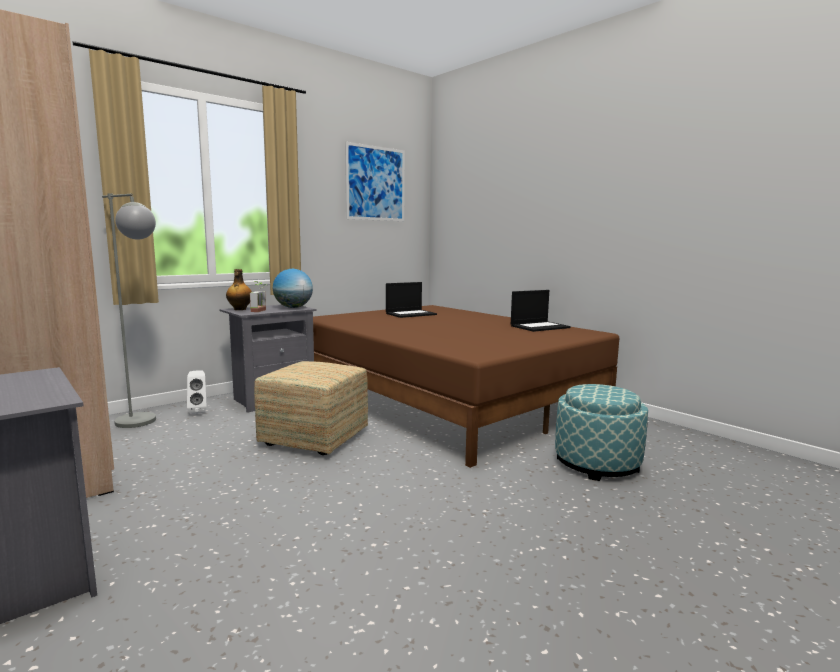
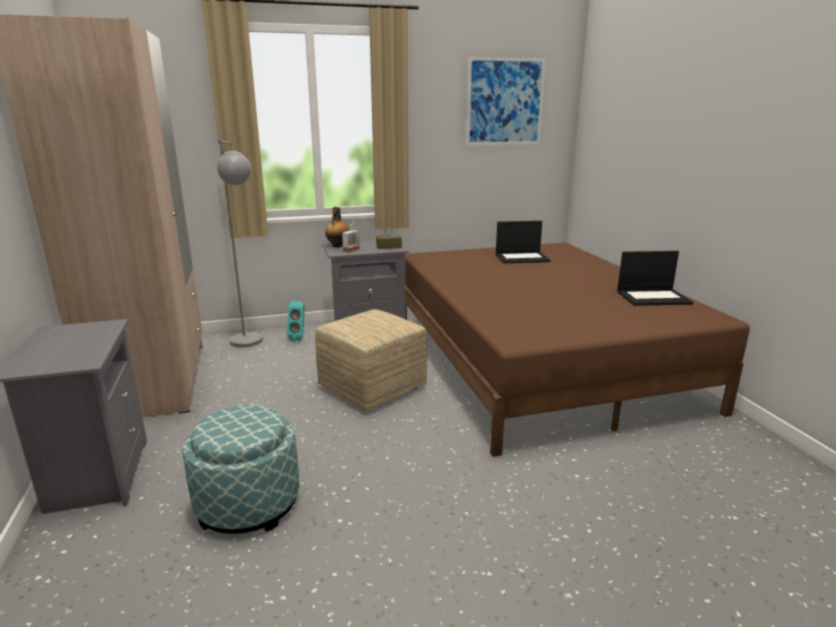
camera: 25 degrees right, 10 degrees up
(199, 411) = (299, 337): white speaker -> turquoise speaker
(293, 307) = (389, 247): globe -> brown tissue box
(597, 463) = (641, 486): ottoman -> ottoman (248, 503)

